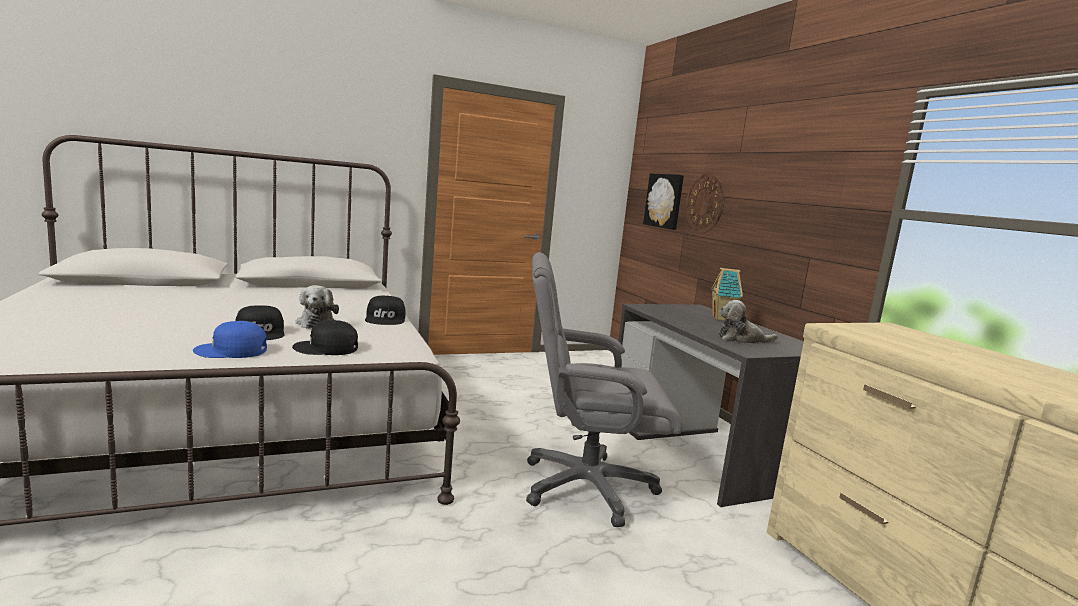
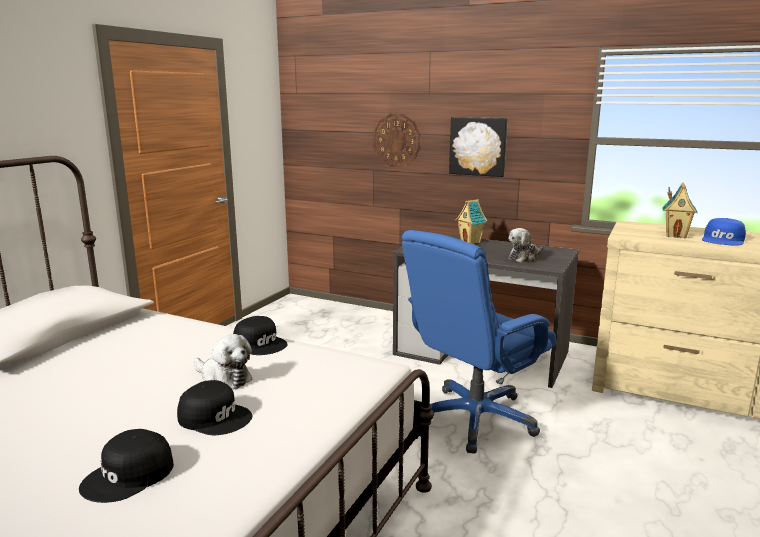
camera: 40 degrees left, 5 degrees up
(231, 351) = (259, 450): blue cap -> blue cap (724, 240)
(326, 348) = (317, 399): black cap -> black cap (129, 475)
(585, 487) = (475, 419): grey office chair -> blue office chair
(665, 201) = (341, 140): picture -> picture (478, 146)
(918, 345) = (676, 235): none -> toy house

